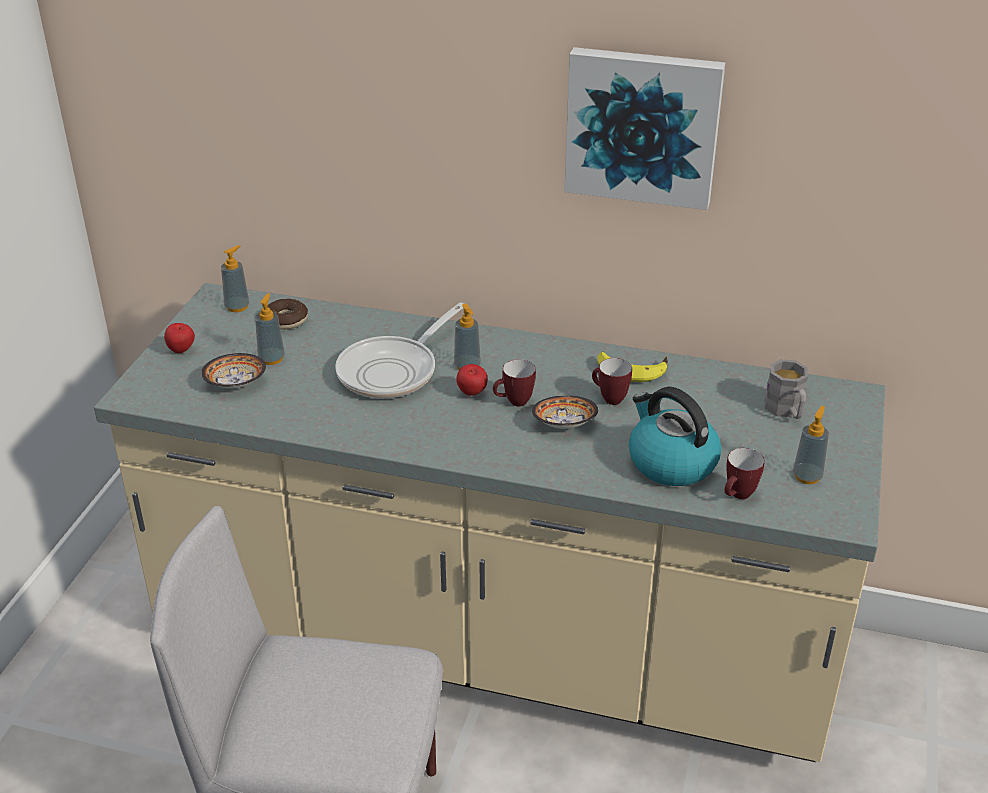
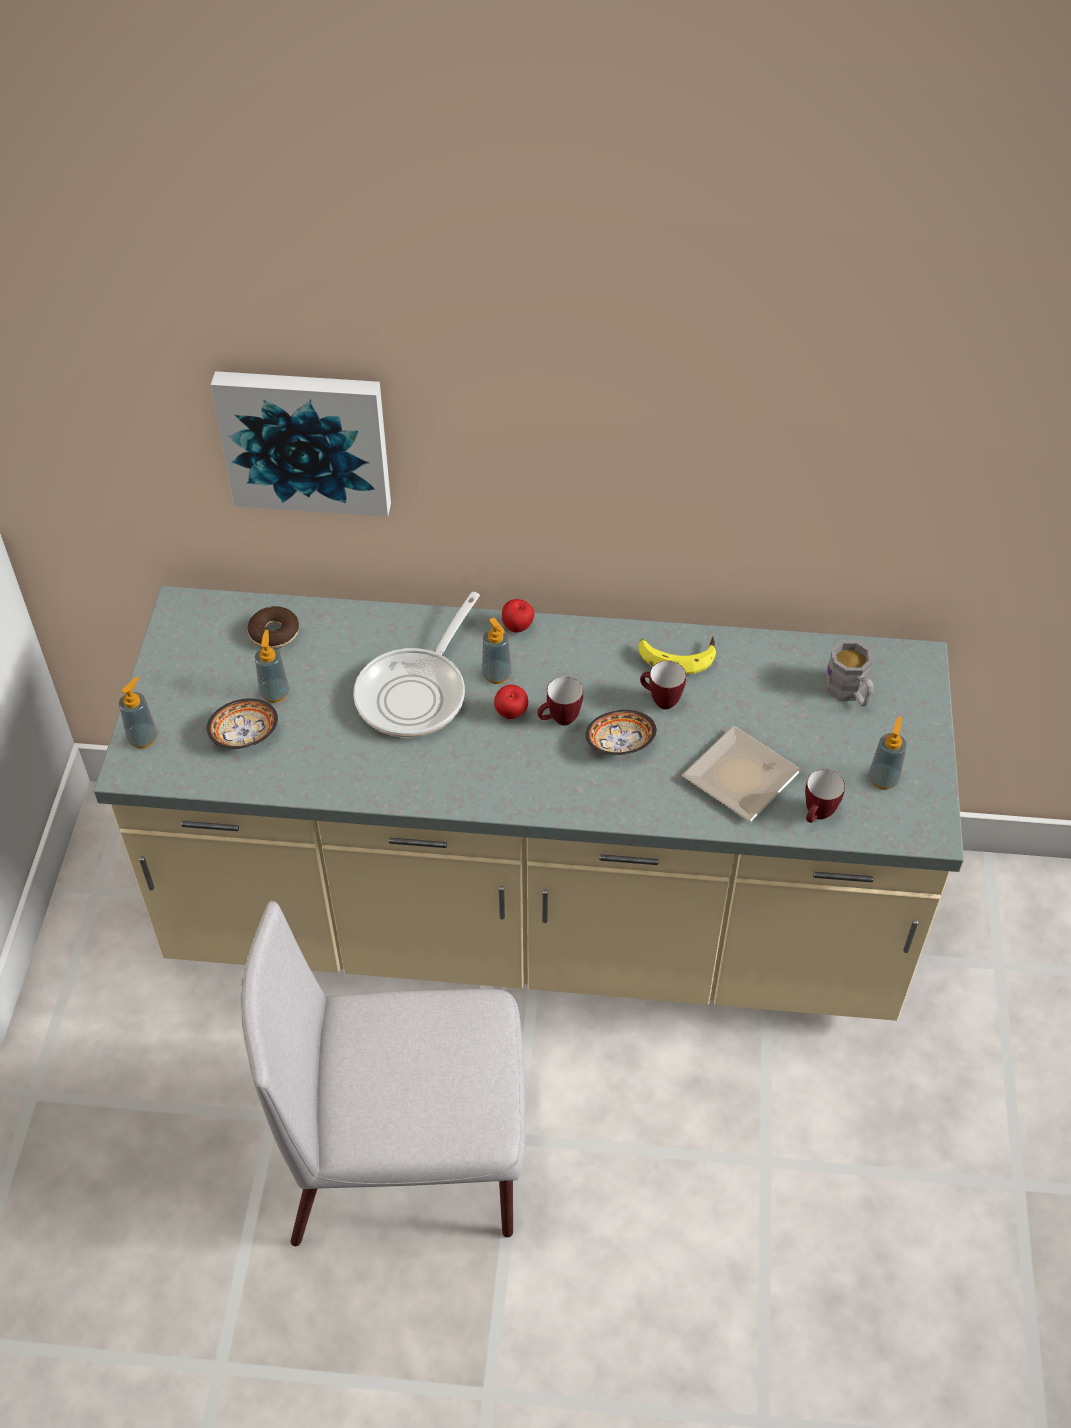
camera: 10 degrees left, 15 degrees up
(182, 351) = (168, 695): apple -> apple (518, 628)
(237, 307) = (211, 619): soap dispenser -> soap dispenser (143, 738)
(643, 126) = (680, 415): picture -> picture (306, 439)
(670, 462) = (741, 781): kettle -> plate

